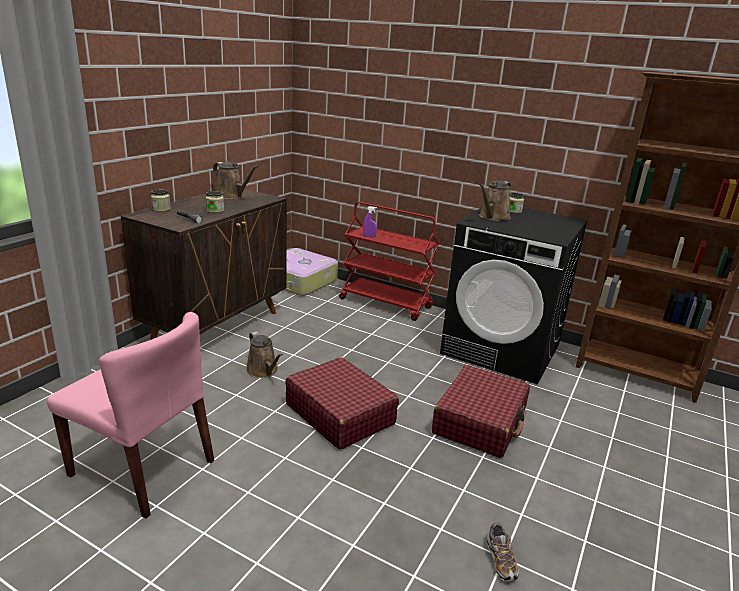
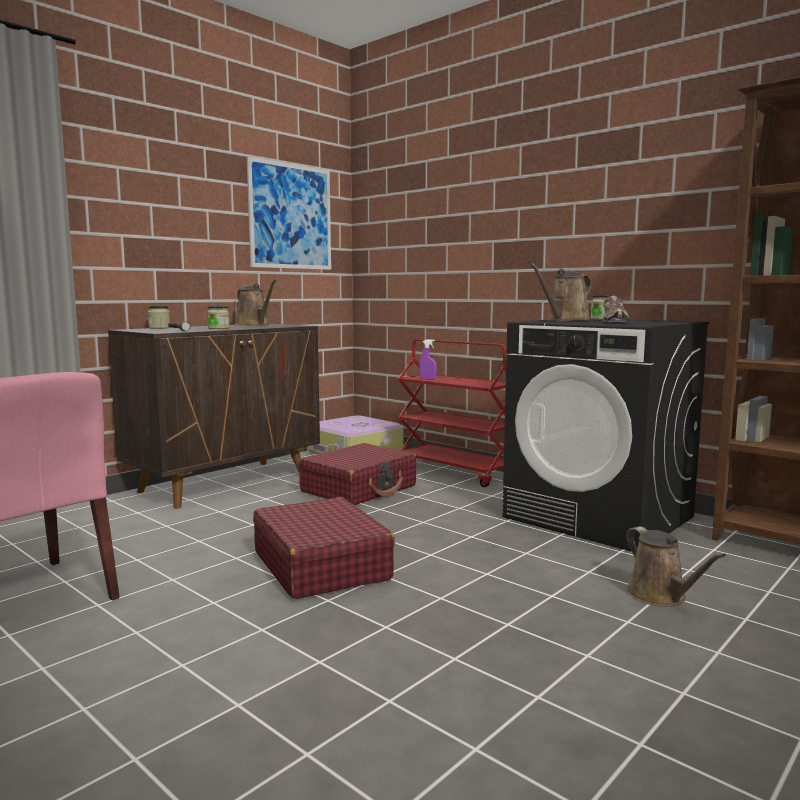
camera: 15 degrees right, 15 degrees down
(249, 89) = (290, 216): none -> picture
(263, 371) = (251, 522): brown watering can -> brown watering can (660, 596)
(480, 422) = (525, 586): red suitcase -> red suitcase (359, 489)
(500, 560) = (469, 751): shoe -> shoe (614, 322)

